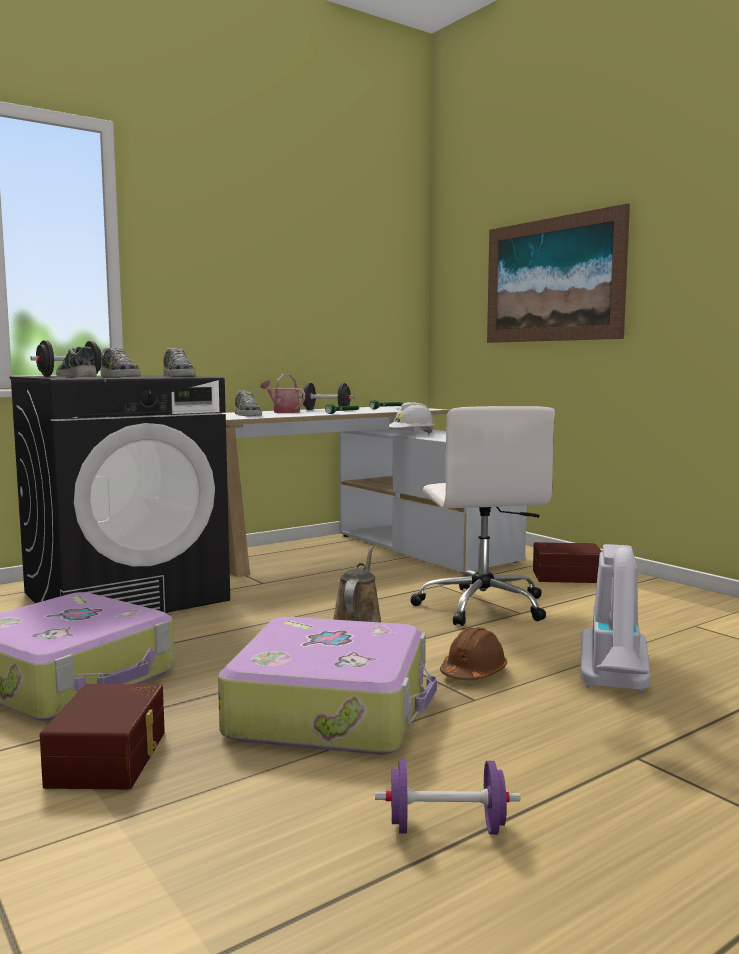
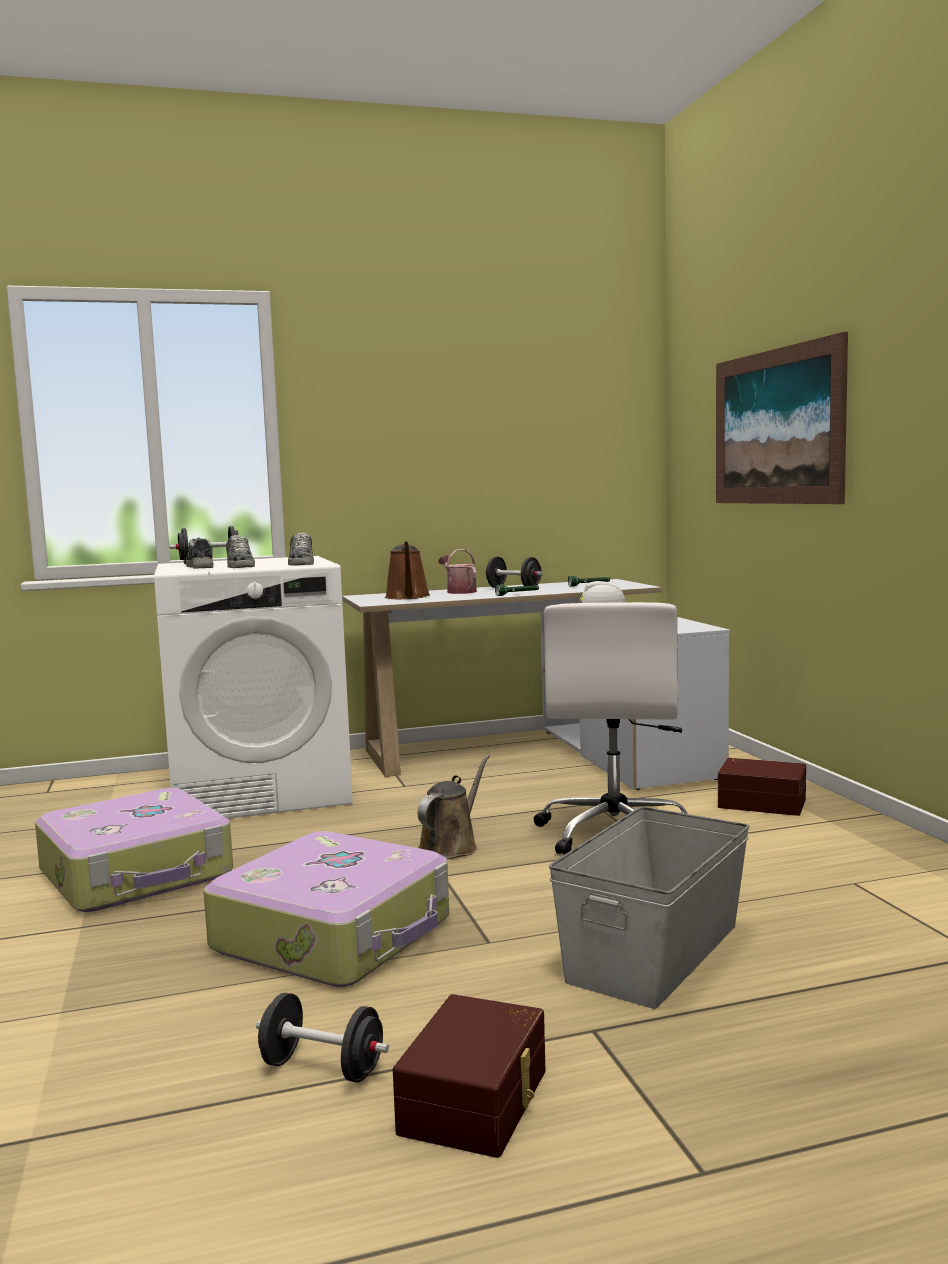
camera: 20 degrees right, 0 degrees up
(111, 758) = (105, 955): brown storage box -> brown storage box (478, 1101)
(126, 596) = (260, 791): black washing machine -> white washing machine
(247, 415) = (407, 597): shoe -> brown watering can
(446, 828) = (322, 1068): purple dumbbell -> black dumbbell
(473, 672) = (519, 911): brown hard hat -> none
(615, 691) = (656, 952): vacuum cleaner -> grey storage box

